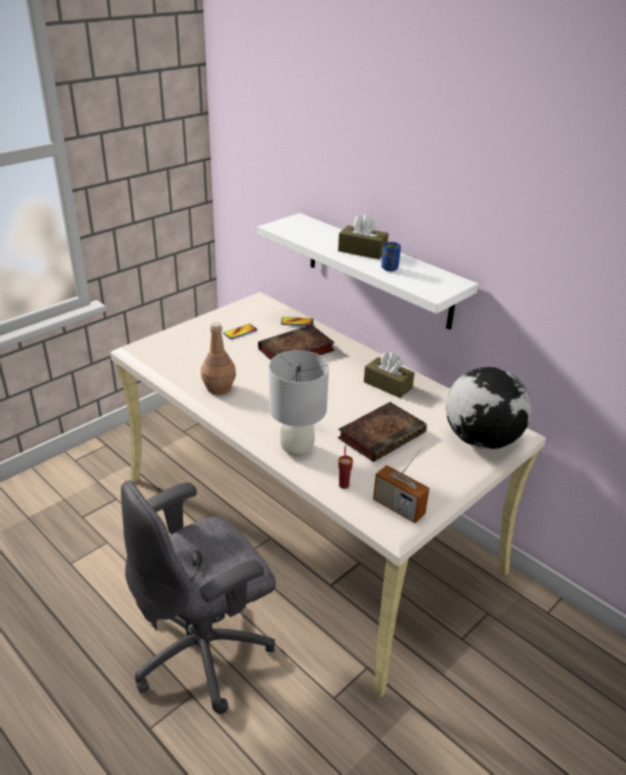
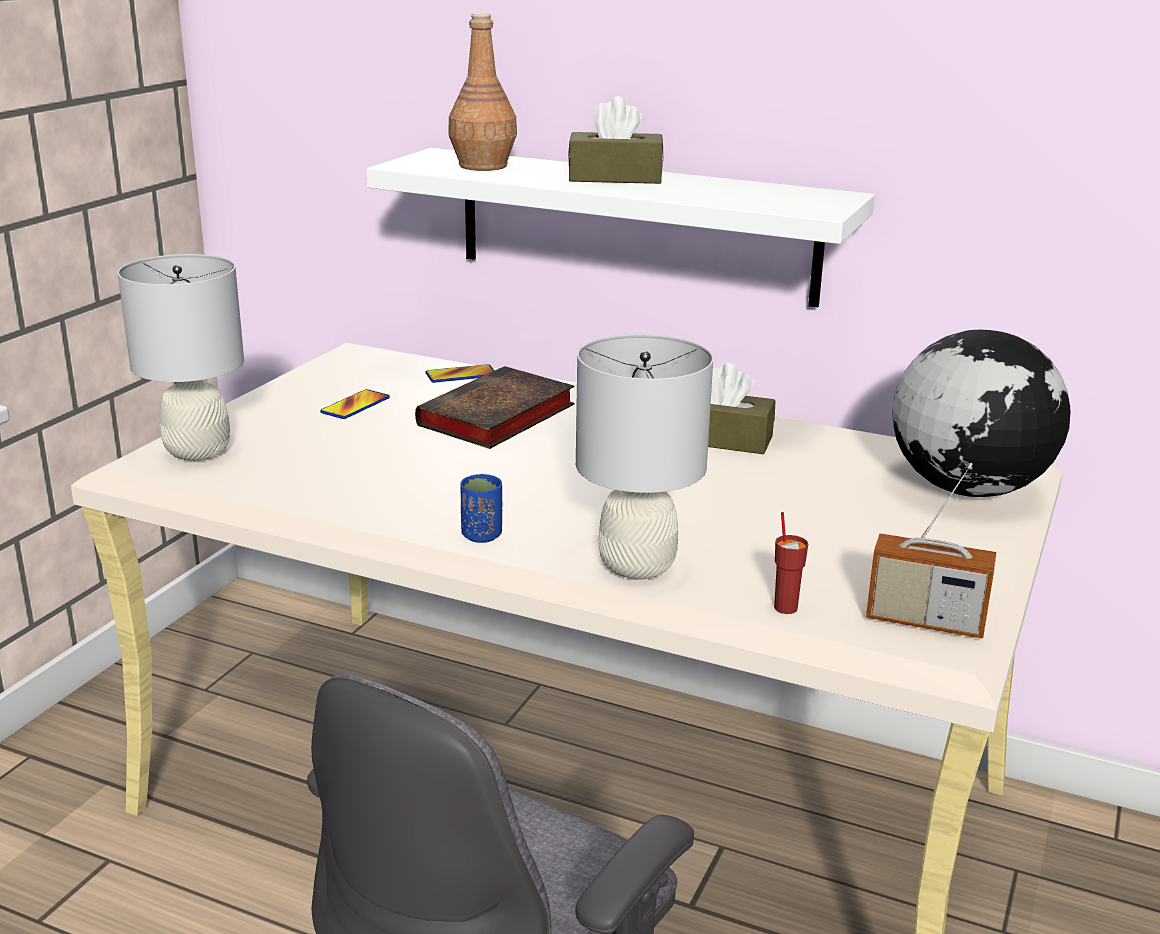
camera: 20 degrees left, 10 degrees down
(162, 346) = (197, 452): none -> grey table lamp
(218, 388) = (382, 500): brown bottle -> brown bottle (482, 166)
(382, 434) = (784, 514): book -> none
(389, 268) = (695, 191): blue cup -> blue cup (482, 536)

